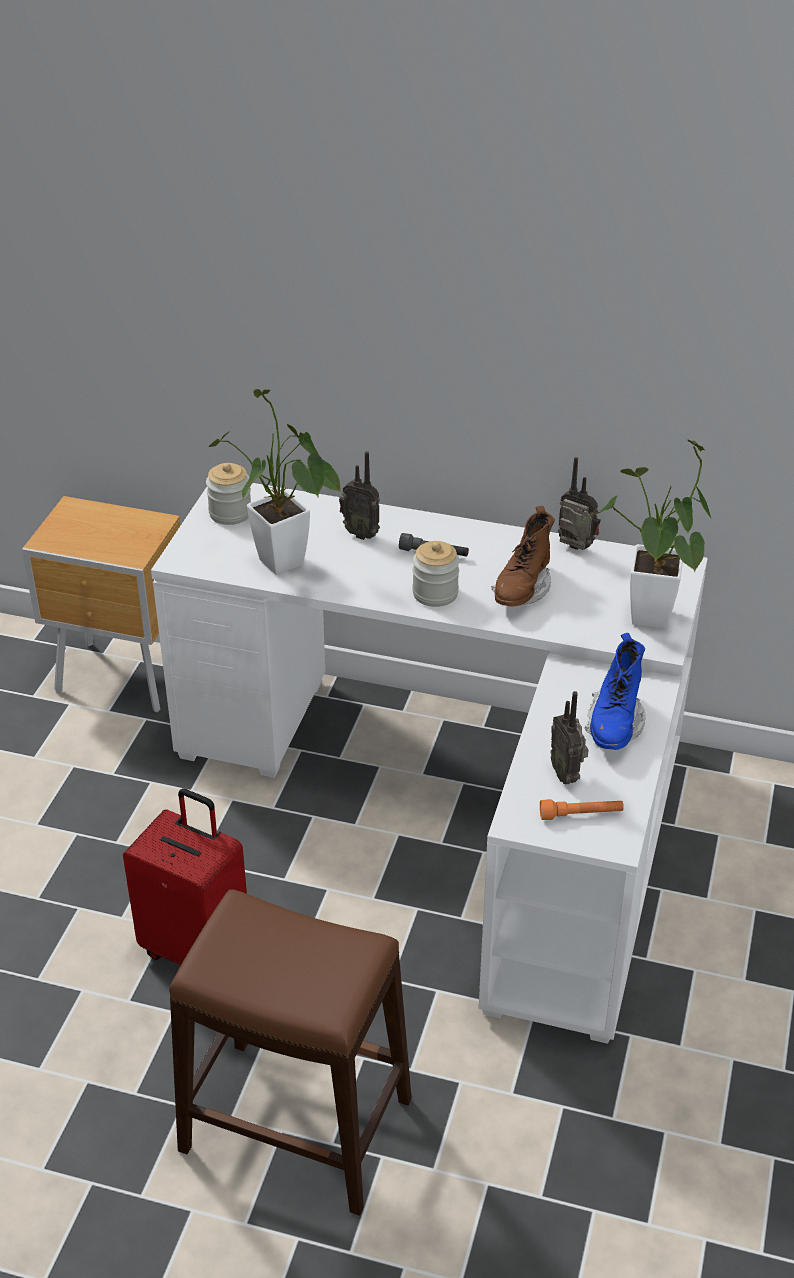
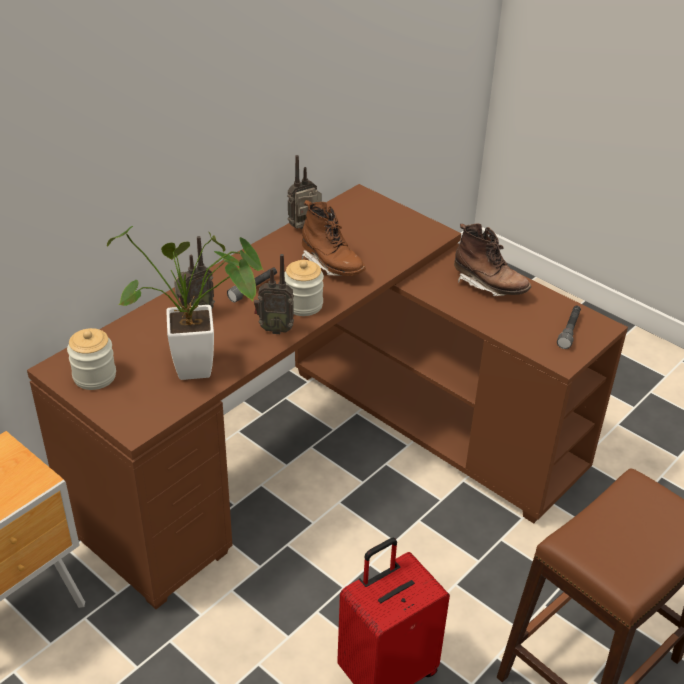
camera: 65 degrees left, 0 degrees up
(463, 799) = (328, 453): white desk -> brown desk
(566, 774) = (526, 322): radio -> radio (275, 329)
(581, 815) = (569, 331): orange flashlight -> grey flashlight
(614, 725) = (489, 286): blue boot -> brown boot
(648, 624) = (410, 229): potted plant -> none

